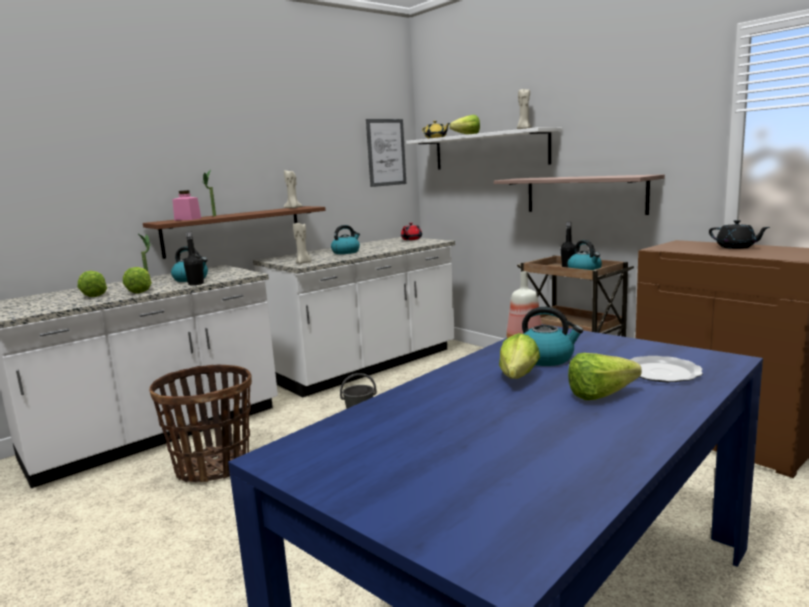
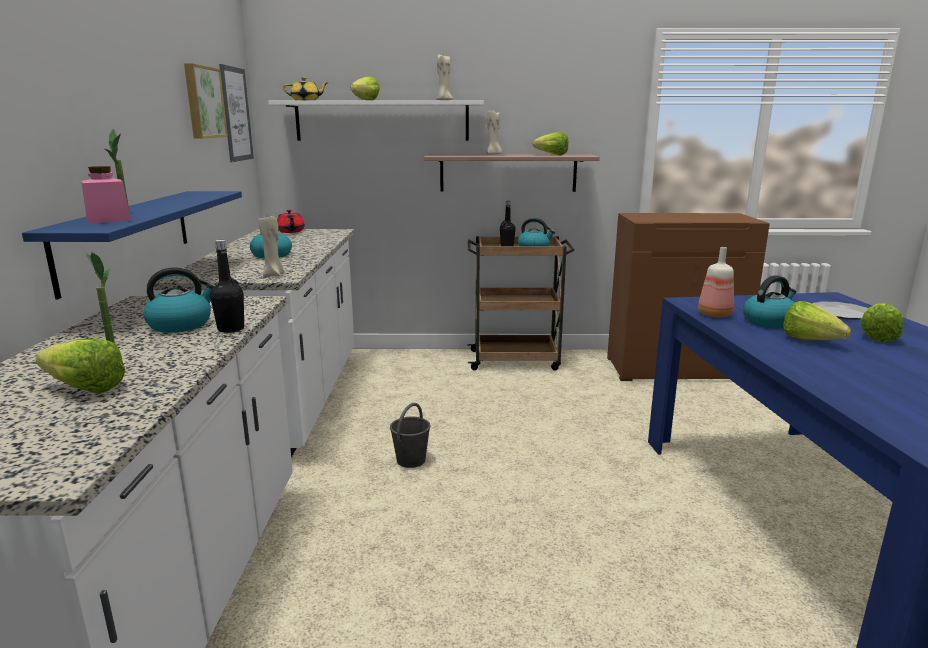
camera: 50 degrees left, 5 degrees up
(142, 290) = (166, 358): lettuce -> lettuce (549, 155)
(213, 466) = (361, 594): basket -> none
(233, 231) = (127, 237): brown shelf -> blue shelf
(293, 208) = (199, 195): beige candle -> beige candle (493, 154)
(338, 147) = (203, 102): none -> picture
(736, 247) = (683, 216): black teapot -> none

